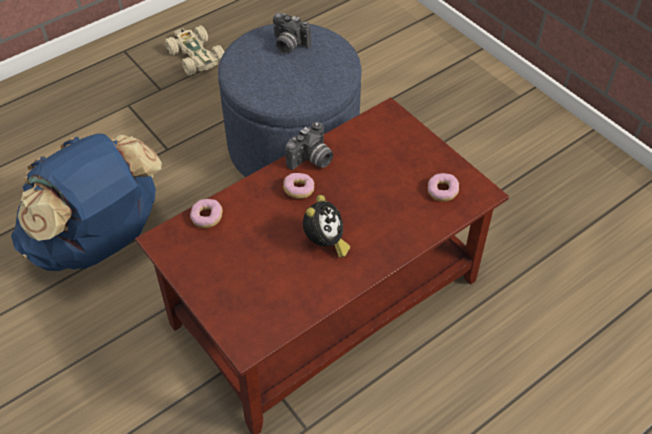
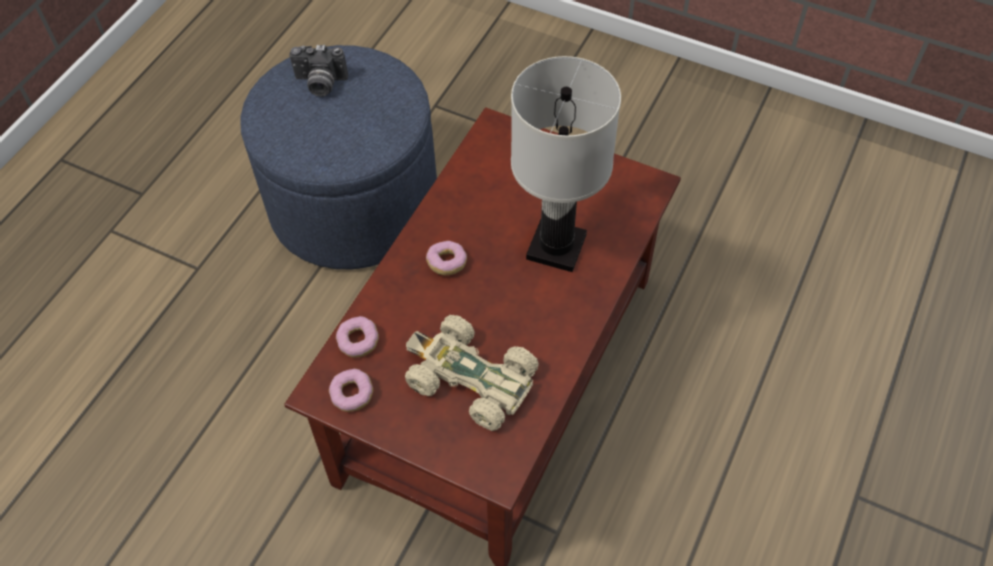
camera: 25 degrees left, 5 degrees up
(99, 242) = (180, 422): blue backpack -> none
(195, 56) = (162, 133): beige toy car -> beige toy car (469, 379)
(312, 160) = (440, 221): camera -> none
(325, 243) = (515, 315): alarm clock -> none
(384, 209) = (557, 246): none -> white table lamp
(442, 192) = (608, 200): donut -> donut (352, 395)

